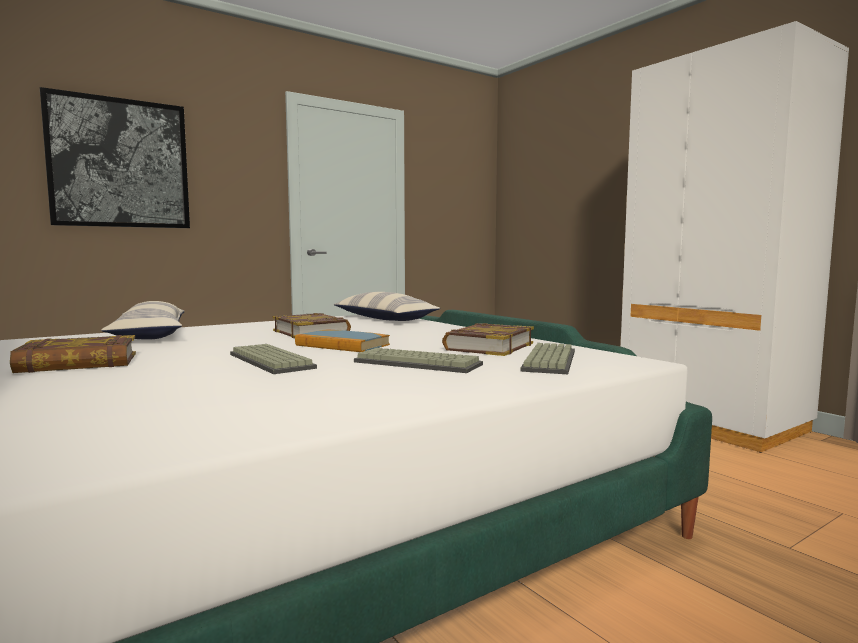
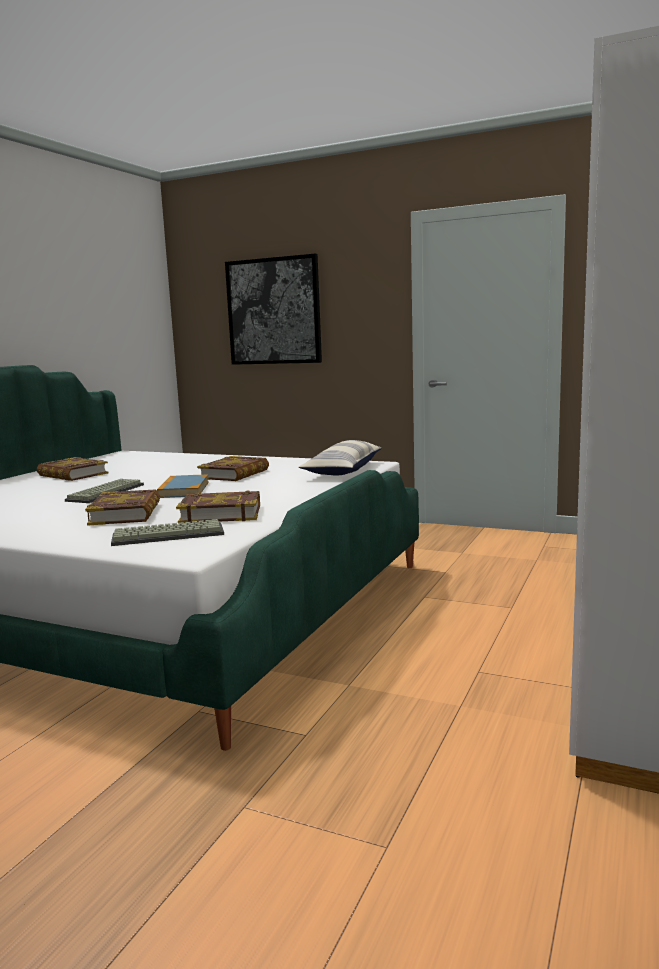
camera: 60 degrees right, 5 degrees up
(149, 335) = (175, 459): pillow -> none
(419, 363) = (126, 514): keyboard -> book

